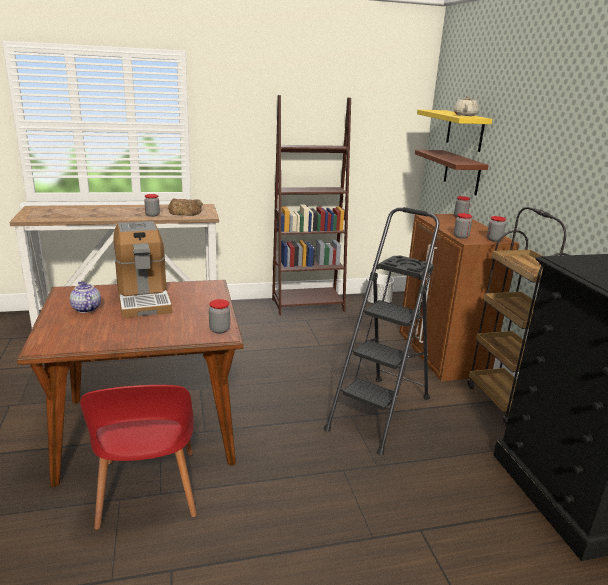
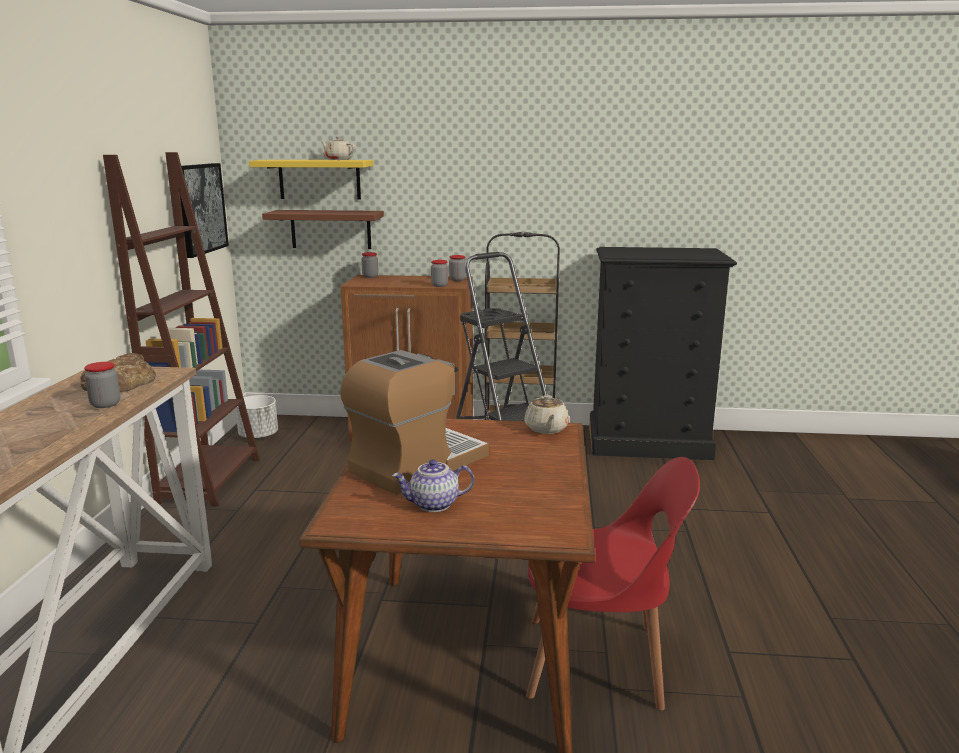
camera: 70 degrees left, 5 degrees down
(143, 298) = (417, 465): coffee machine -> coffee machine turned 45 degrees counterclockwise
(219, 330) = (546, 429): jar -> beige teapot
(387, 139) = (200, 208): none -> picture

